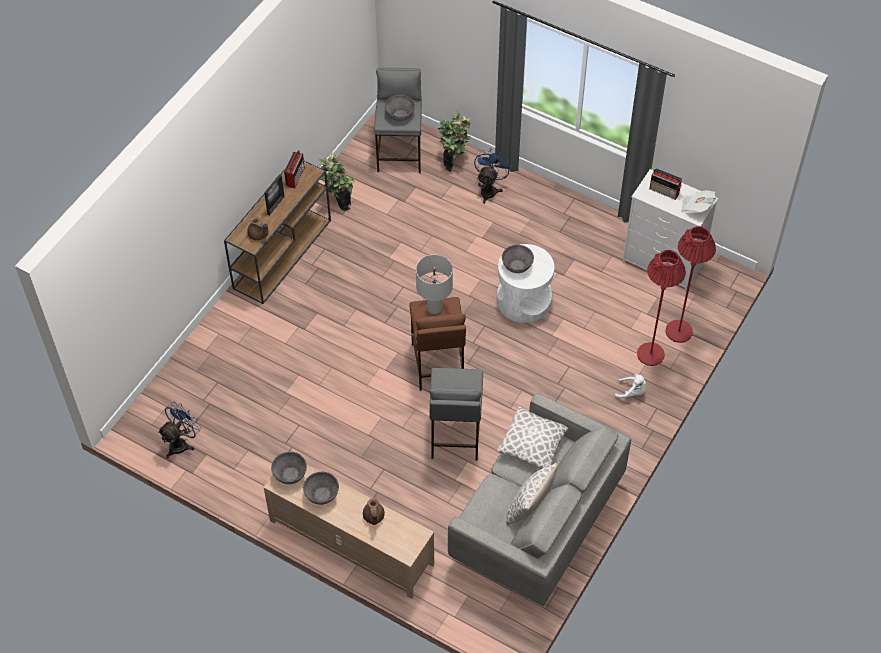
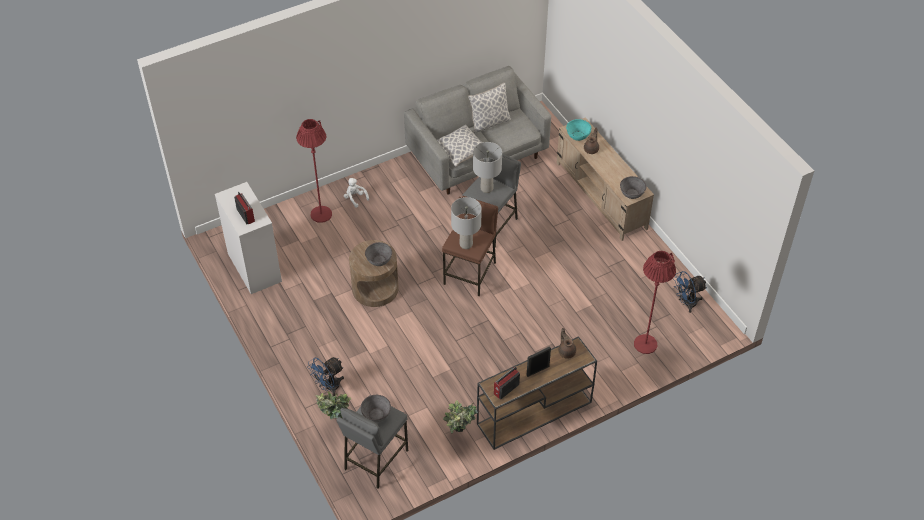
camera: 150 degrees left, 5 degrees down
(322, 494) = (617, 174): grey bowl -> none
(402, 530) = (578, 136): none -> turquoise bowl
(459, 386) = (486, 189): none -> grey table lamp
(524, 300) = (375, 288): white side table -> brown side table
(679, 331) = (288, 219): red floor lamp -> red floor lamp (645, 344)
(696, 206) = (235, 194): newspaper -> none

